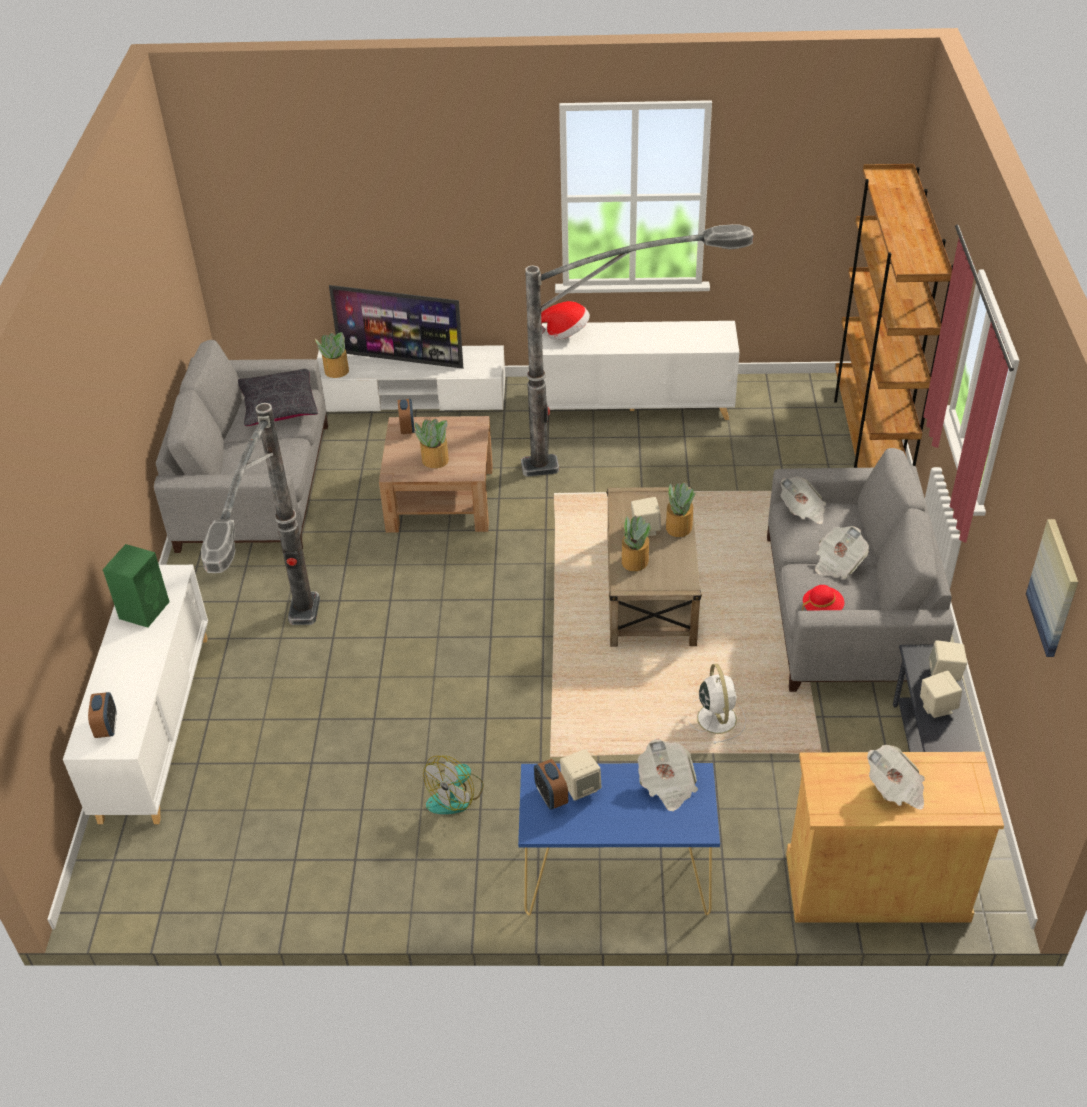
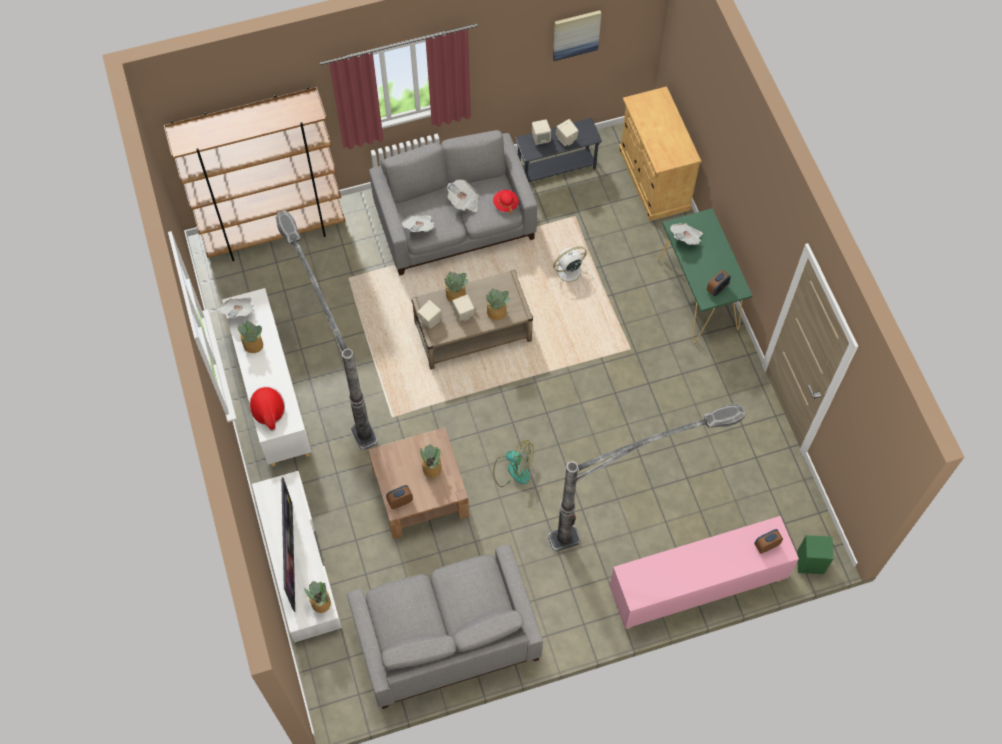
camera: 110 degrees left, 20 degrees up
(145, 609) = (665, 576): green speaker -> green speaker (809, 562)
(155, 725) = (696, 586): white cabinet -> pink cabinet
(279, 407) = (404, 607): black pillow -> none
(456, 796) = (678, 389): fan -> fan (513, 469)
(580, 787) = (704, 277): beige speaker -> beige speaker (430, 320)
(615, 877) = (698, 294): blue console table -> green console table
(660, 334) = (253, 345): none -> potted plant
(895, 789) = (663, 130): newspaper -> newspaper (239, 311)

